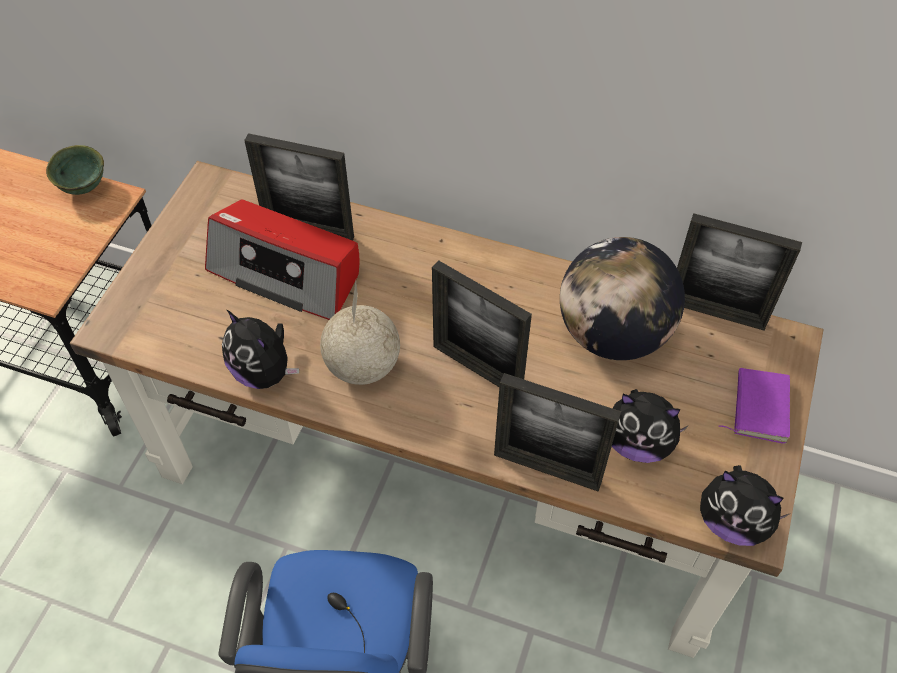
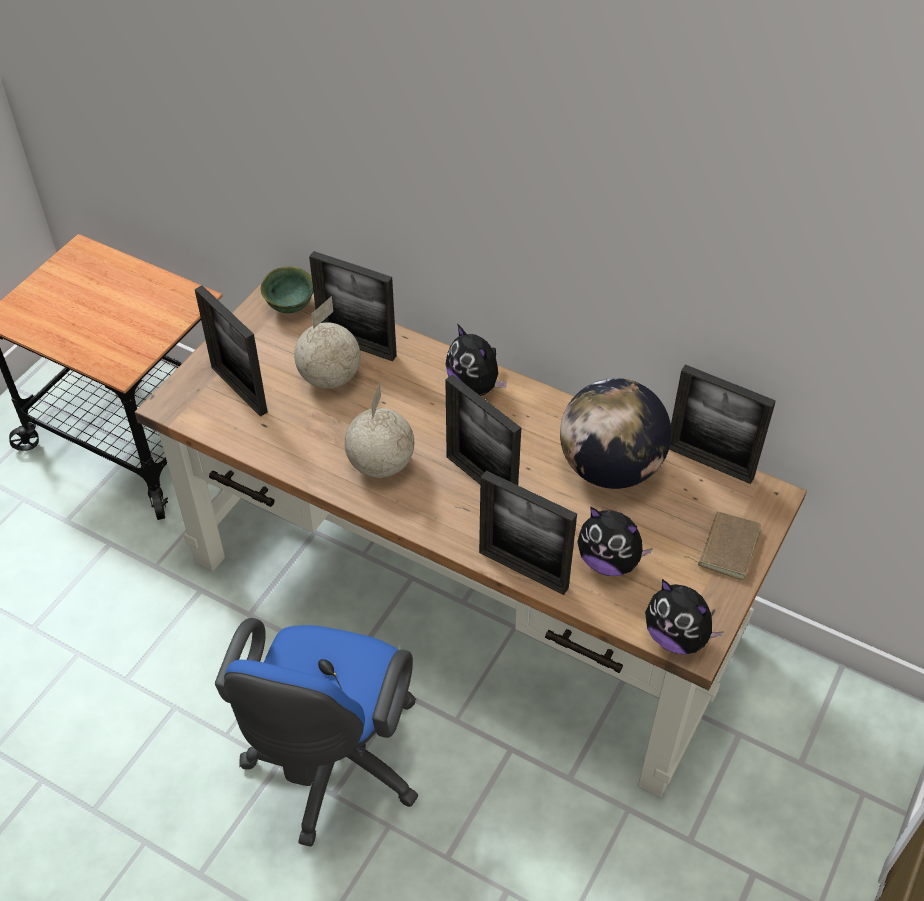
camera: 10 degrees right, 5 degrees down
(84, 186) = (169, 285): green bowl -> green bowl (291, 306)
(186, 300) = (239, 390): none -> picture frame
(264, 372) = (295, 458): plush toy -> plush toy (475, 386)
(286, 272) = (331, 378): radio -> globe
(758, 407) = (726, 547): purple book -> brown book

